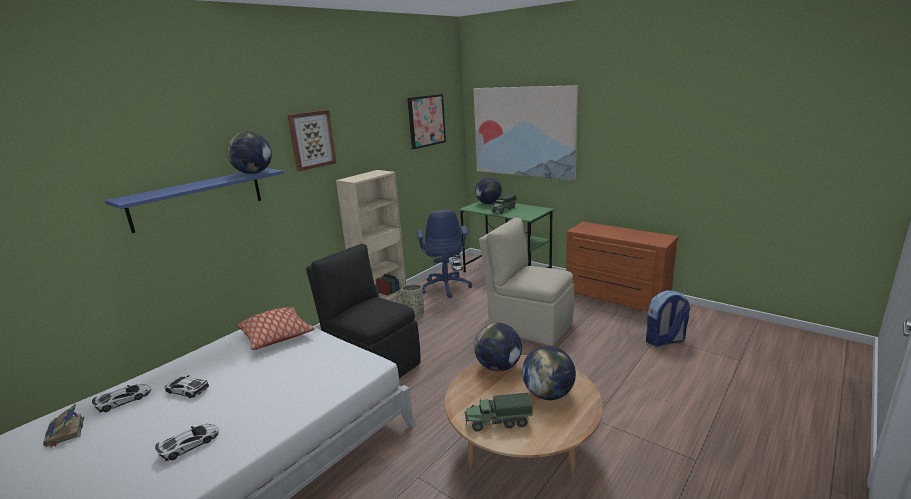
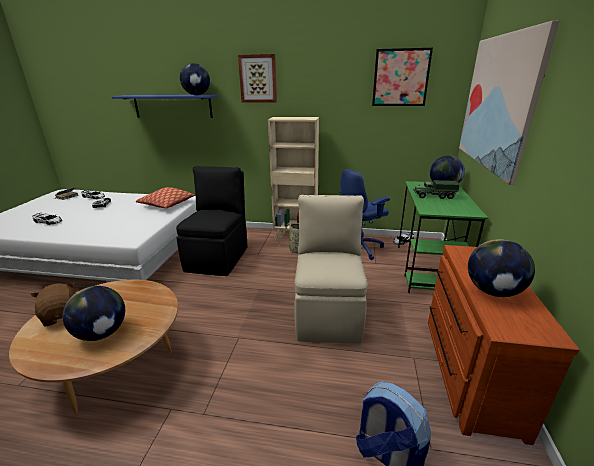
camera: 60 degrees right, 5 degrees up
(498, 367) = (150, 294): globe -> globe (493, 291)
(498, 422) = (62, 315): toy truck -> brown plush toy

